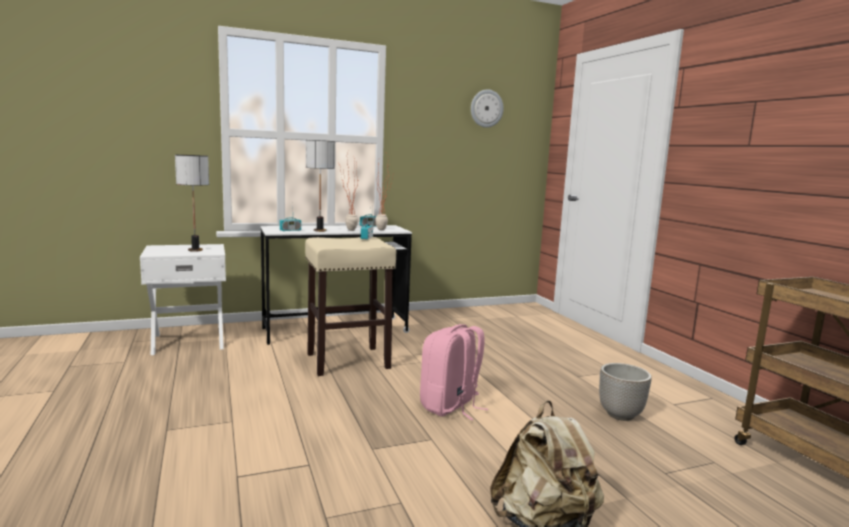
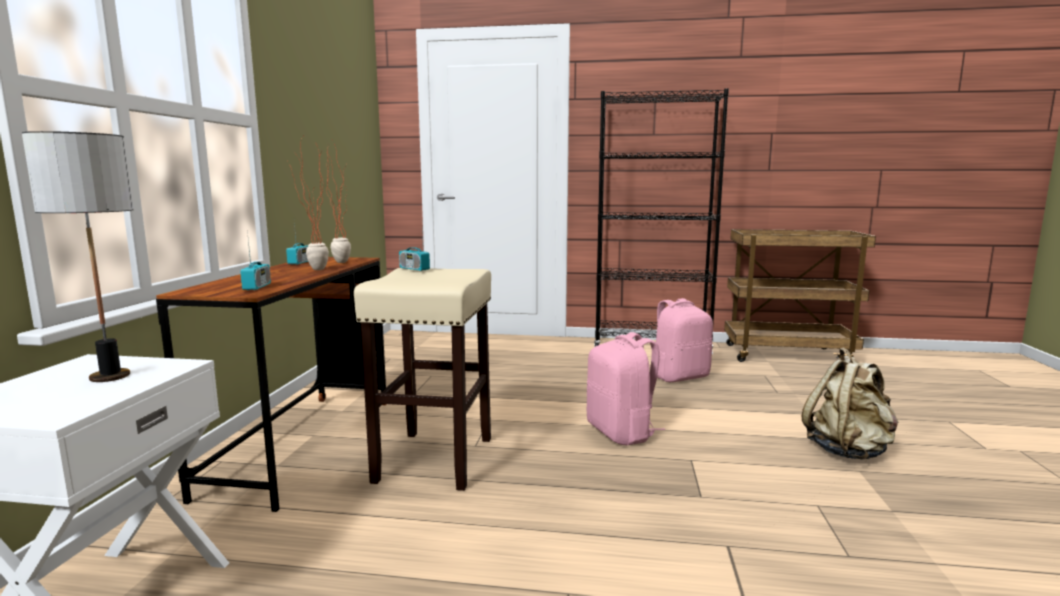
camera: 60 degrees left, 0 degrees up
(319, 230) = (291, 278): table lamp -> none
(335, 330) = (303, 444): white desk -> brown desk
(486, 108) = (338, 84): wall clock -> none
(621, 415) = (679, 376): planter -> pink backpack
(683, 392) = (651, 348): none -> black bookcase

